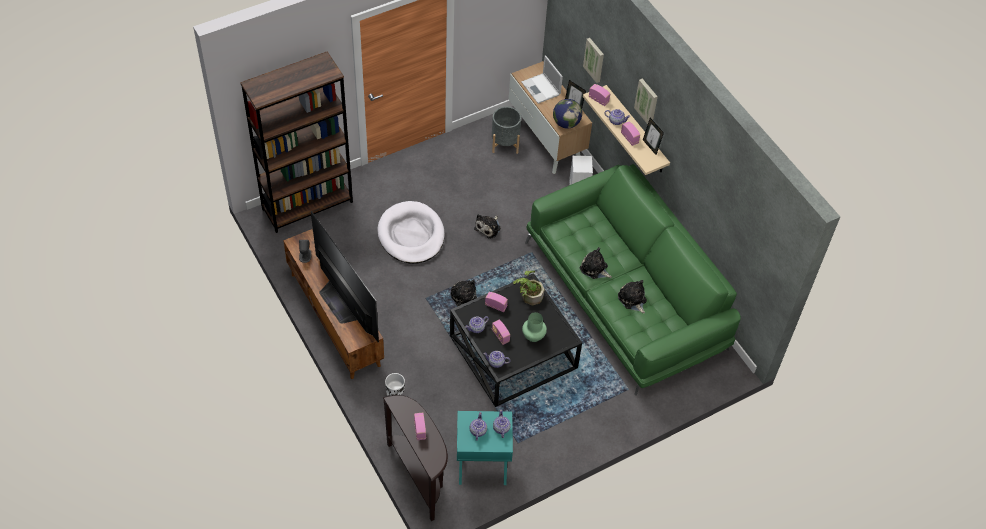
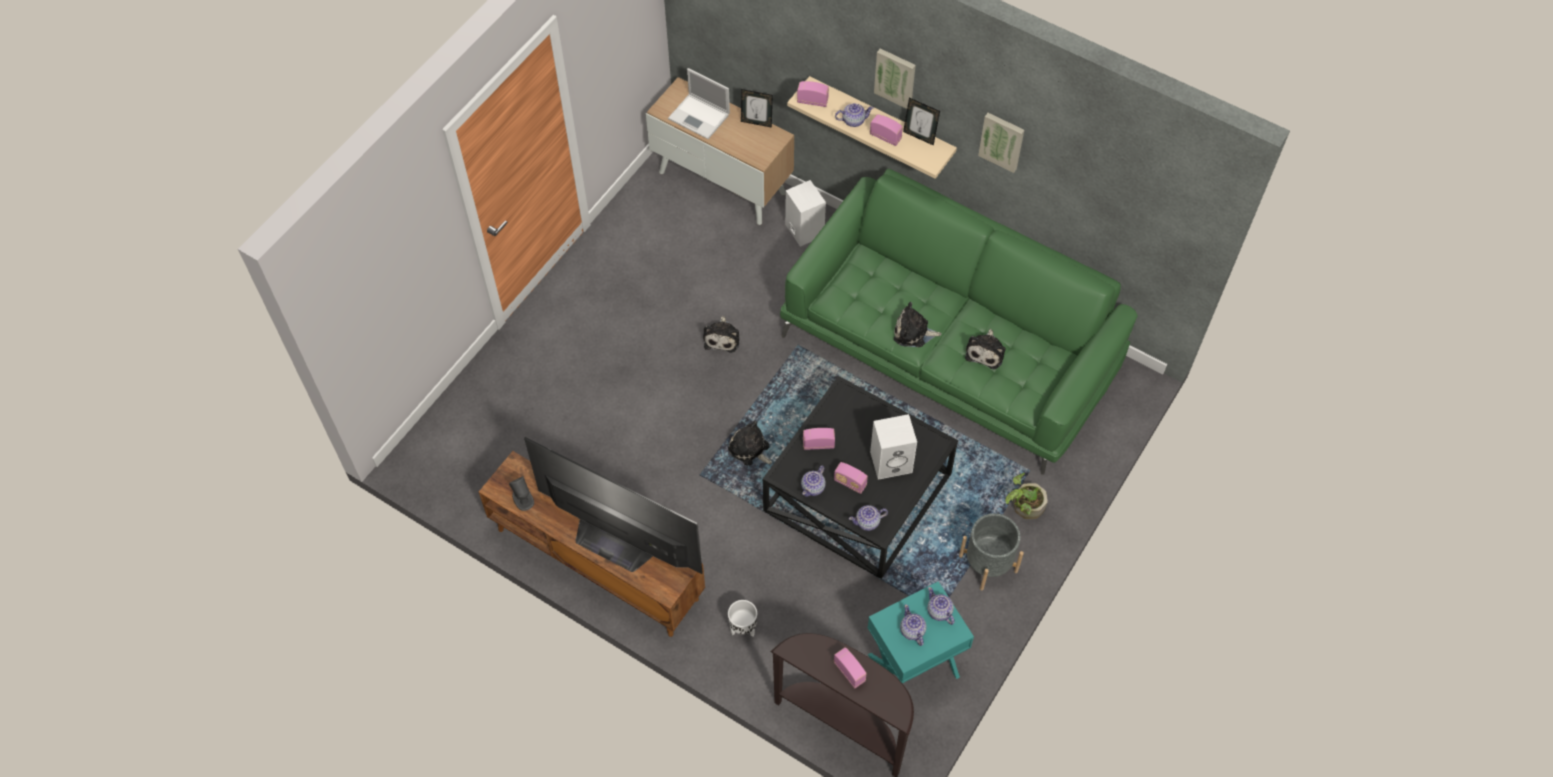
camera: 25 degrees left, 5 degrees up
(307, 205) = (459, 420): brown bookcase -> none
(411, 235) = (626, 396): white dog bed -> none
(505, 143) = (672, 211): grey planter -> grey planter (988, 563)
(529, 295) = (851, 409): potted plant -> potted plant (1024, 506)
(533, 335) = (892, 461): green vase -> white speaker
(566, 123) = (762, 150): globe -> none
(594, 59) = (778, 47): picture -> picture (1002, 141)
(632, 300) = (986, 352): plush toy -> plush toy turned 105 degrees counterclockwise

